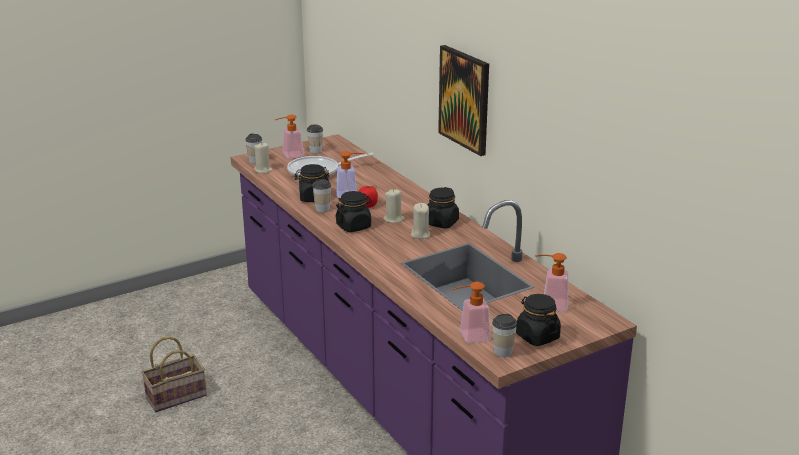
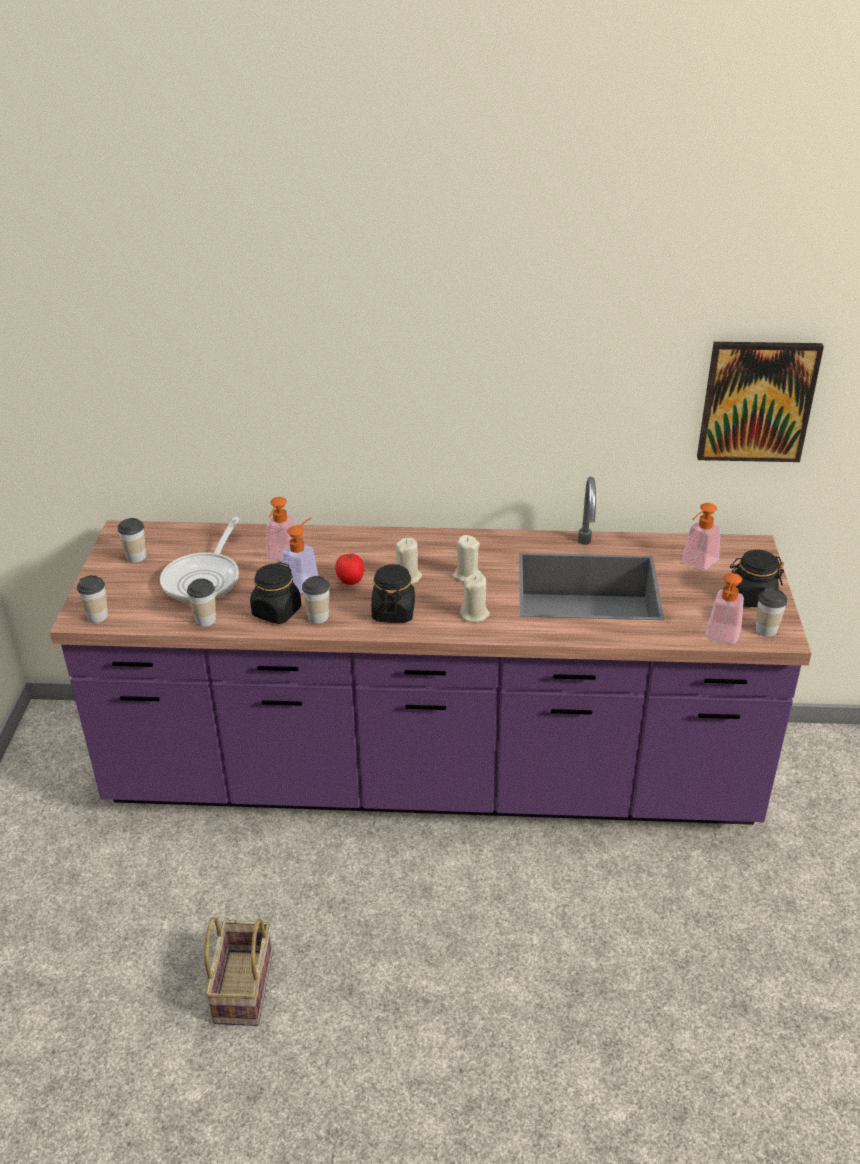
camera: 55 degrees left, 10 degrees up
(263, 170) = (137, 620): beige candle -> beige candle (475, 614)
(283, 184) = (205, 619): none -> cup
(289, 155) = (120, 582): soap dispenser -> soap dispenser (281, 557)
(441, 223) = (452, 550): black jar -> none
(465, 99) = (428, 386): picture -> picture (757, 401)

